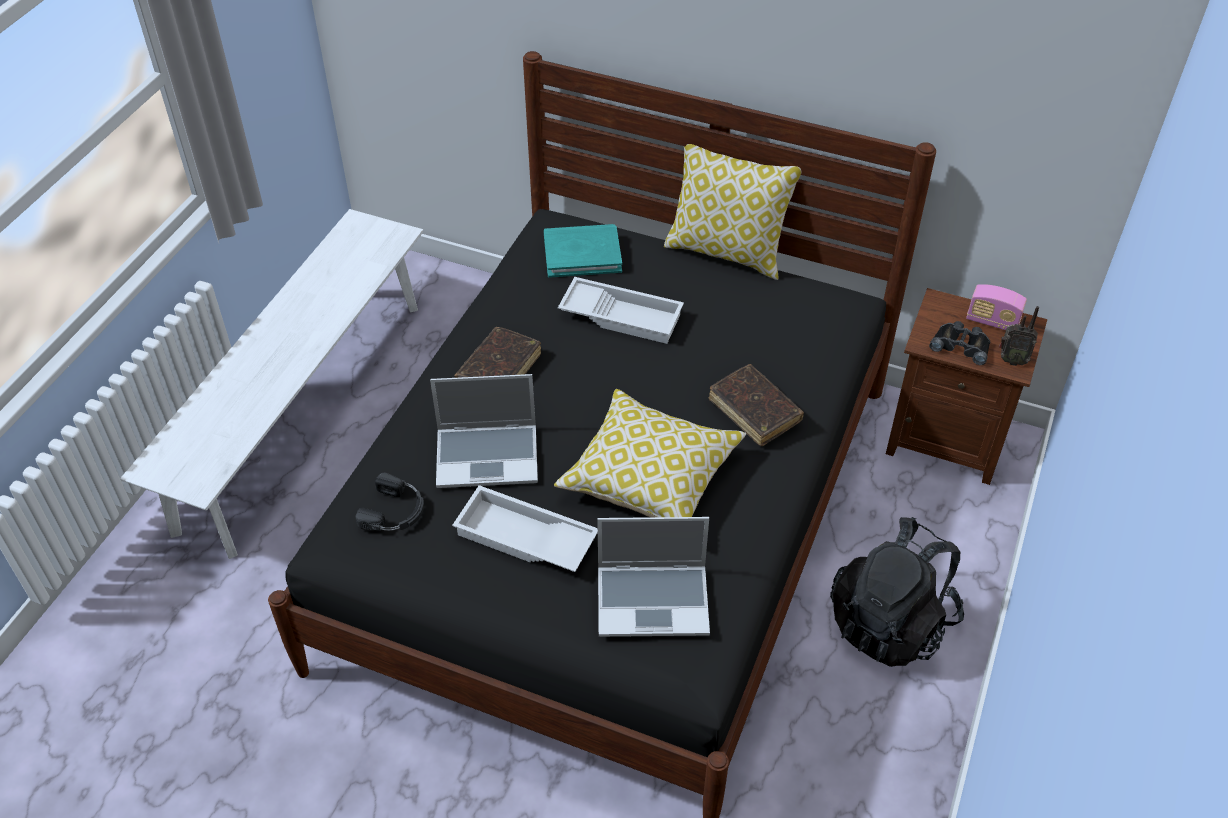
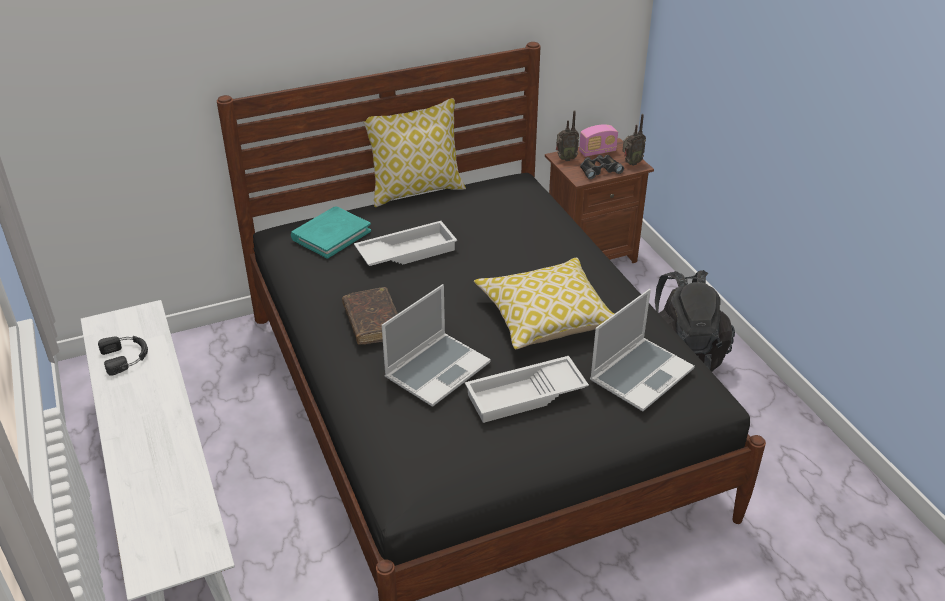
camera: 45 degrees left, 10 degrees down
(395, 511) = (423, 439): black headphones -> black headphones (126, 357)
(754, 411) = (552, 253): brown book -> none
(941, 308) = (565, 159): none -> radio

